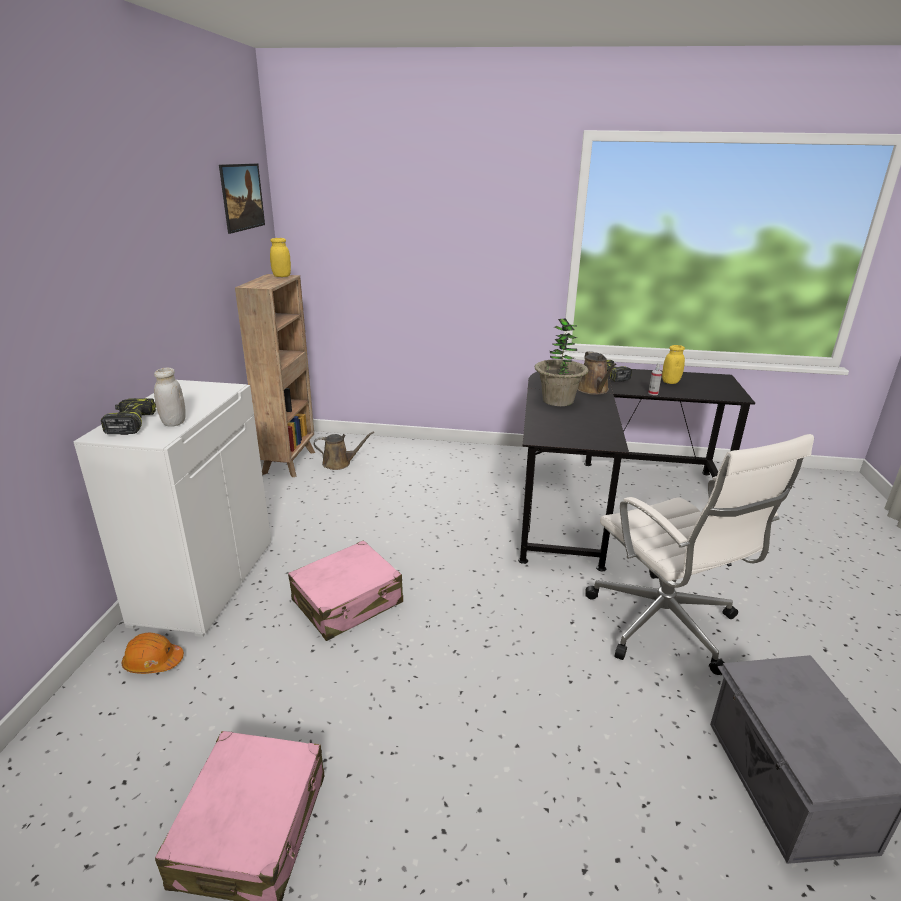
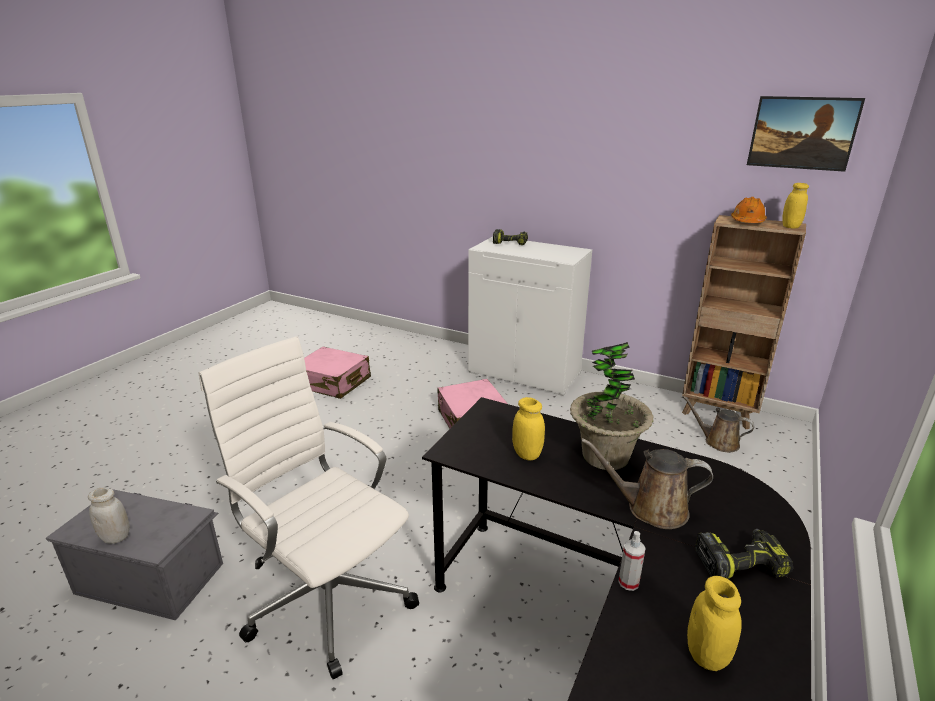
camera: 110 degrees right, 0 degrees up
(153, 662) = (456, 360): orange hard hat -> orange hard hat (747, 222)
(174, 422) = (506, 249): white jar -> white jar (116, 537)
(339, 463) = (718, 442): brown watering can -> brown watering can turned 105 degrees clockwise
(583, 420) = (527, 454): none -> yellow jar
(664, 625) = (328, 596): white office chair -> white office chair turned 45 degrees clockwise

